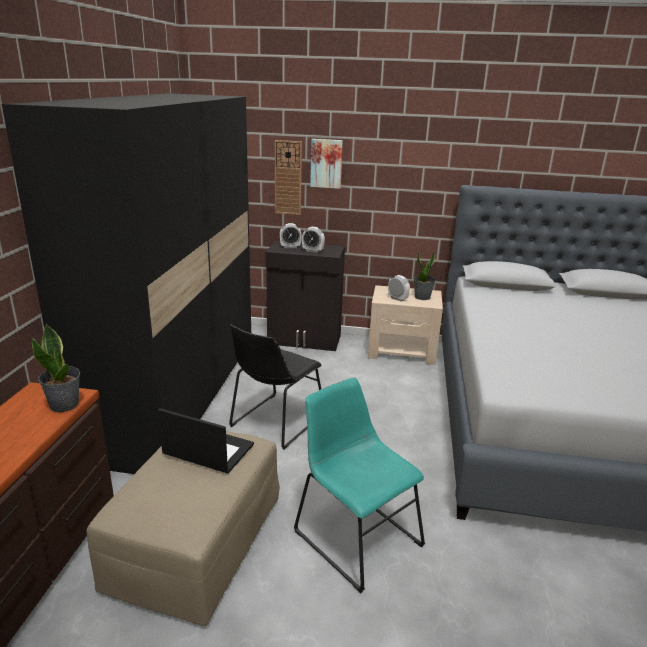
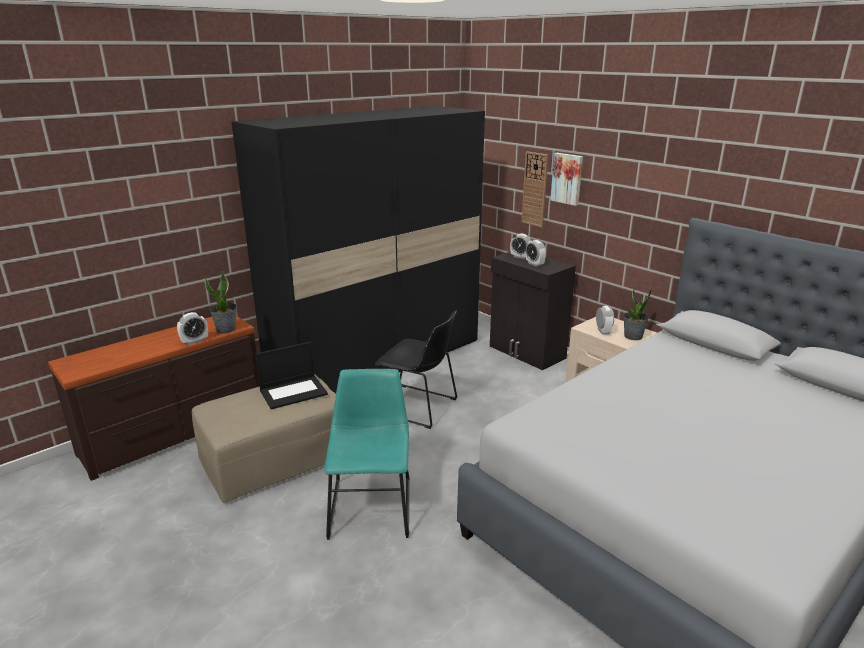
camera: 40 degrees right, 0 degrees up
(42, 434) = (194, 341): none -> alarm clock
(207, 450) = (294, 392): laptop -> laptop turned 90 degrees clockwise
(275, 422) = (418, 407): black chair -> black chair turned 135 degrees counterclockwise

